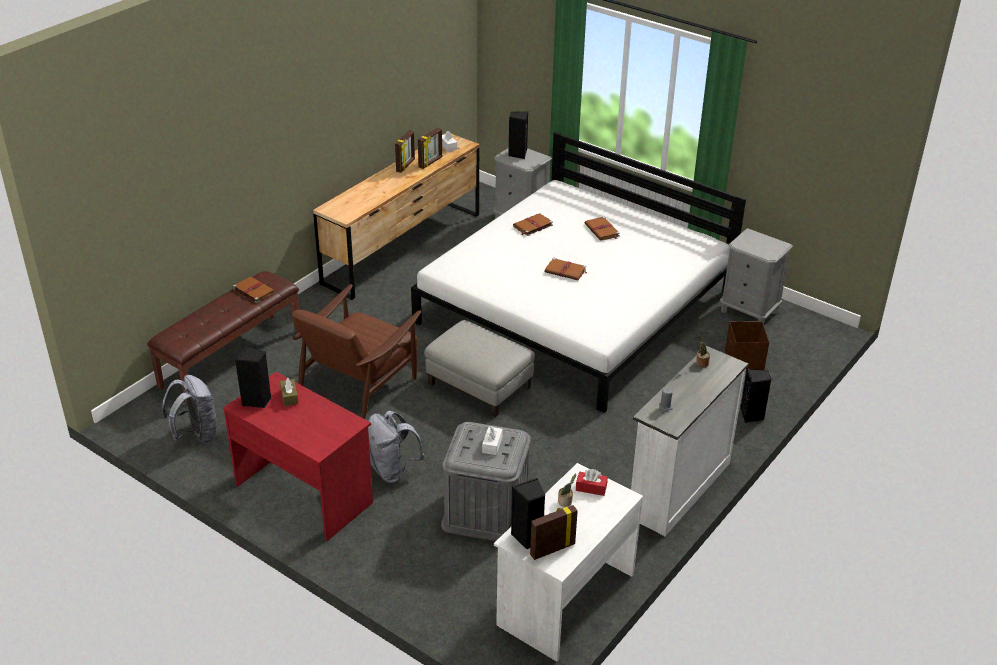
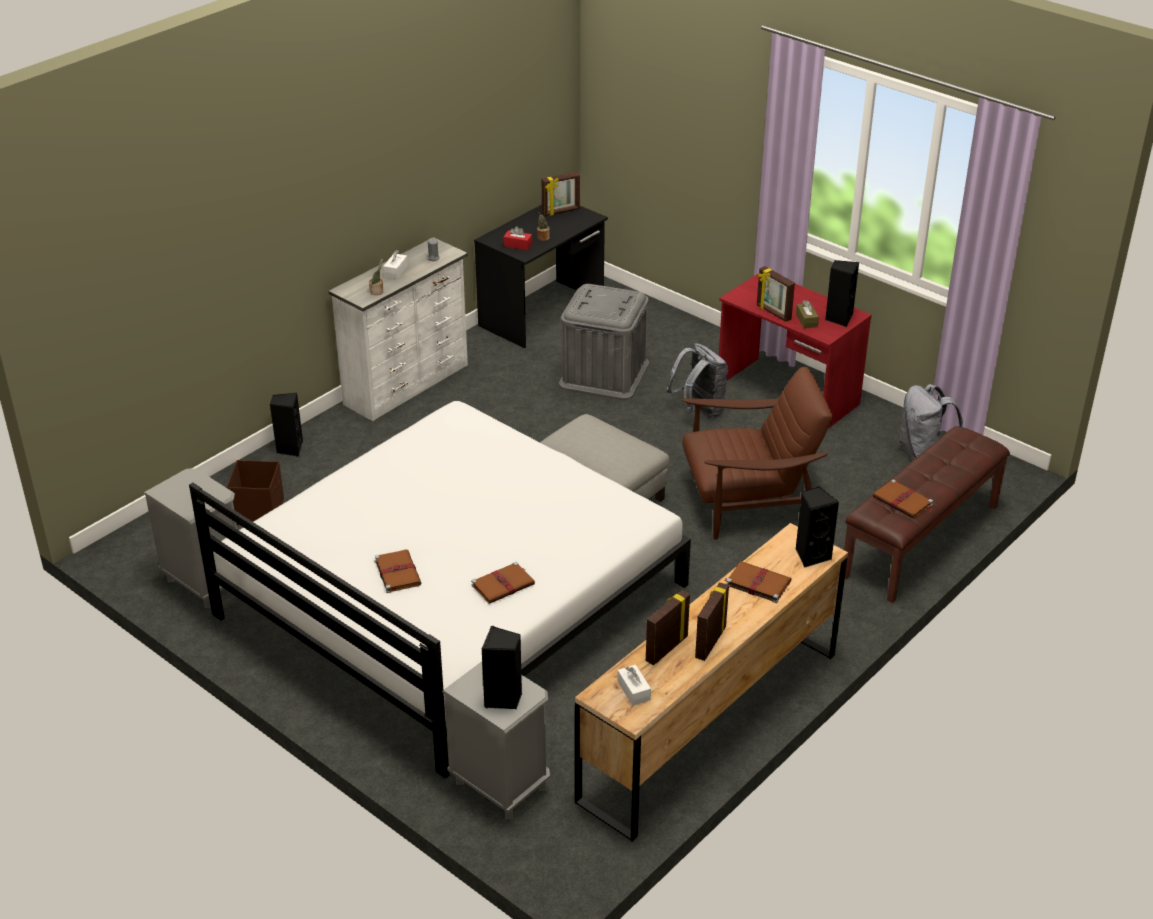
camera: 175 degrees left, 0 degrees up
(320, 405) = (773, 313): none -> picture frame
(359, 384) = (749, 502): brown armchair -> brown armchair turned 45 degrees clockwise
(492, 445) = (600, 302): white tissue box -> white tissue box (395, 271)
(528, 537) = (579, 218): black speaker -> black speaker (811, 555)
(564, 599) = (543, 313): white desk -> black desk
(566, 271) = (473, 504): brown book -> brown book (757, 583)

